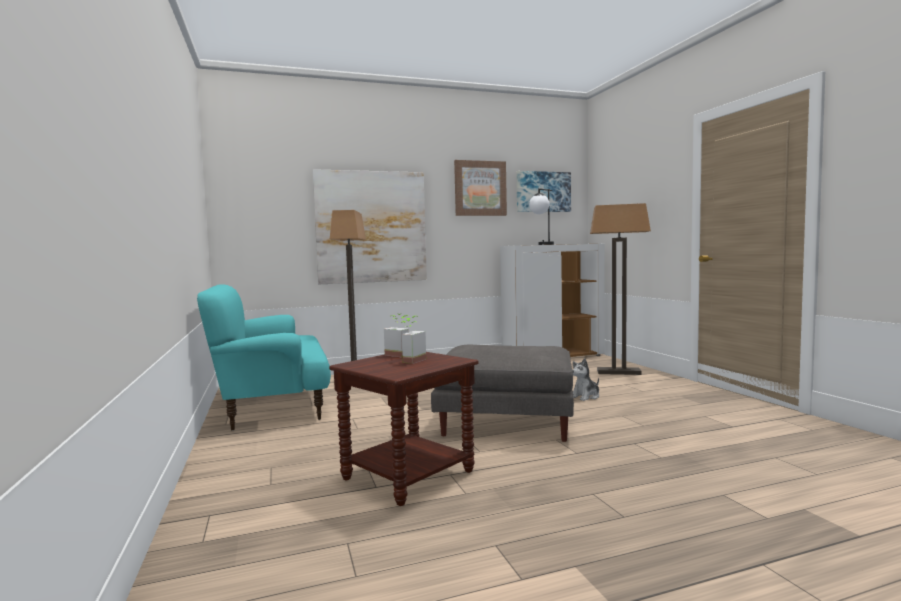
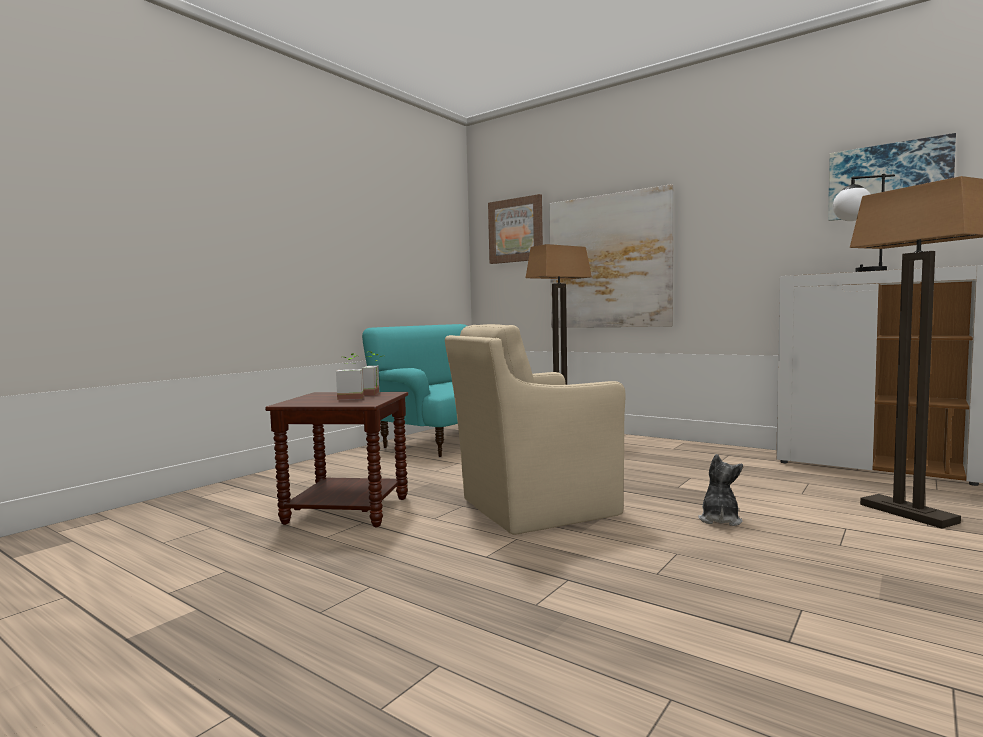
camera: 55 degrees right, 0 degrees up
(480, 188) = (761, 193): picture -> picture (516, 230)
(504, 423) = (533, 508): grey ottoman -> beige armchair
(585, 396) = (719, 520): plush toy -> plush toy turned 90 degrees clockwise

